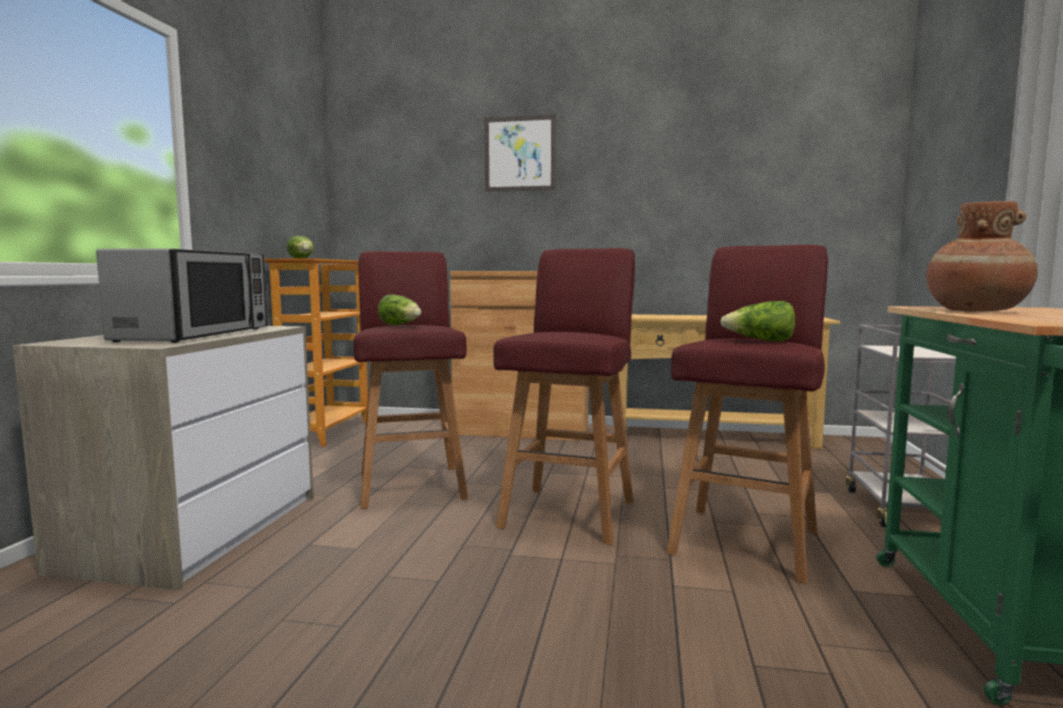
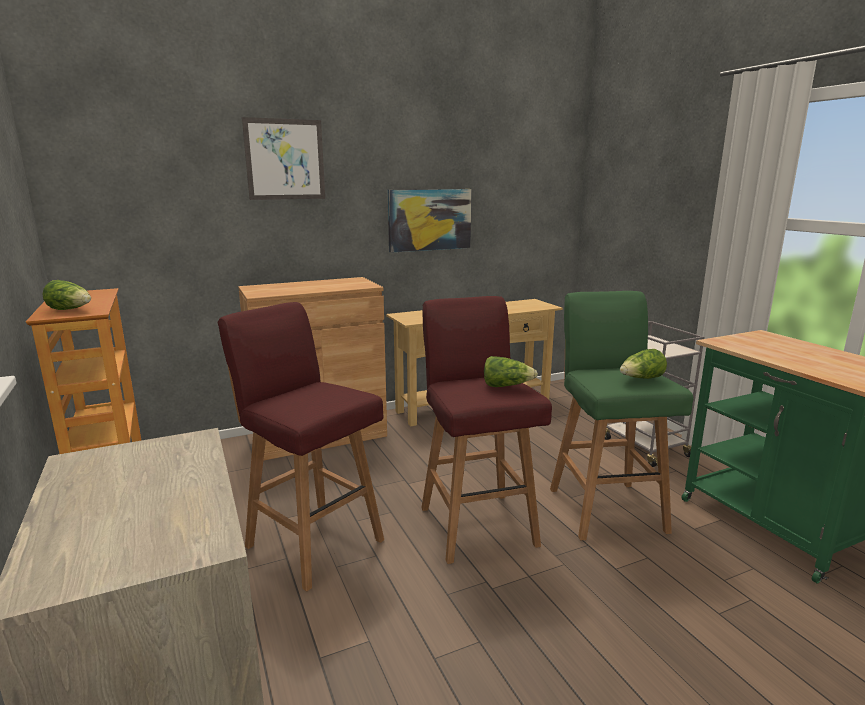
camera: 35 degrees left, 10 degrees up
(196, 334) = (160, 494): microwave -> none
(401, 325) = (314, 400): lettuce -> lettuce (506, 386)
(672, 212) = (429, 219): none -> picture
(746, 540) = (605, 508): red stool -> green stool
(975, 311) = (771, 353): brown vase -> none

